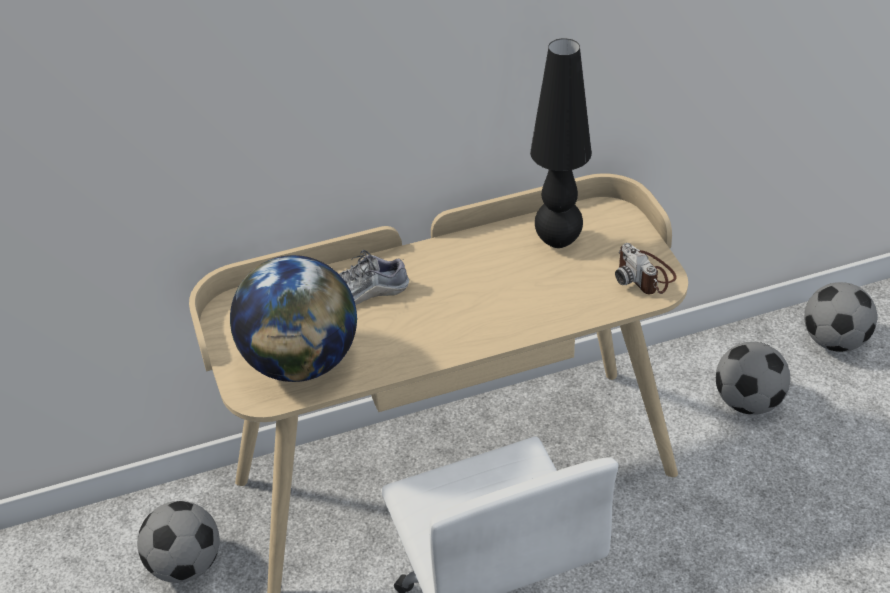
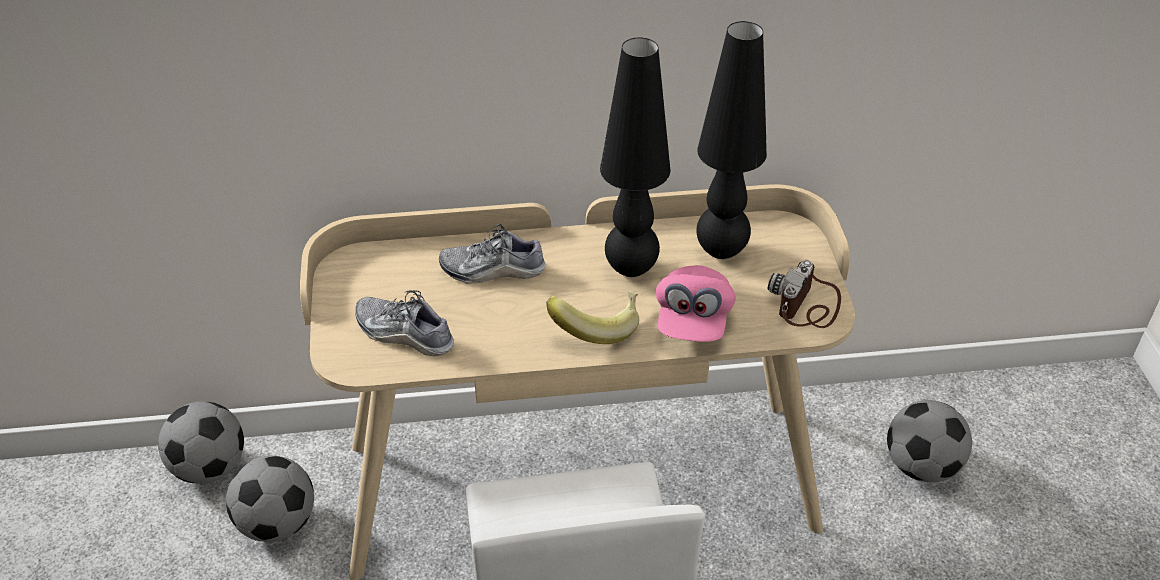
camera: 10 degrees right, 0 degrees up
(301, 362) = (404, 334): globe -> shoe
(469, 325) = (596, 326): none -> banana
(484, 270) = (630, 268): none -> black table lamp
(551, 306) = (692, 321): none -> pink cap
(645, 275) = (807, 305): camera -> camera turned 45 degrees clockwise
(834, 341) = (1036, 416): football -> football (210, 467)

